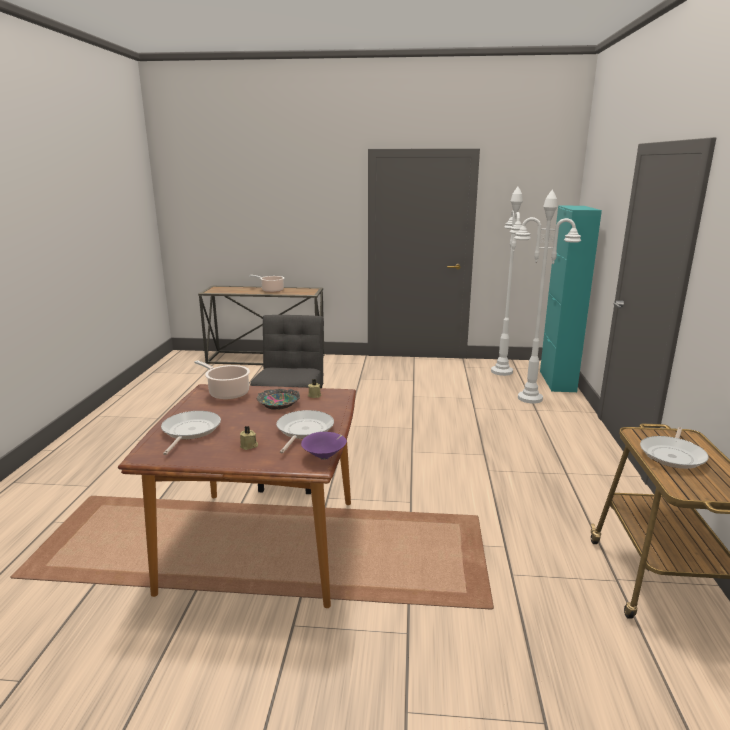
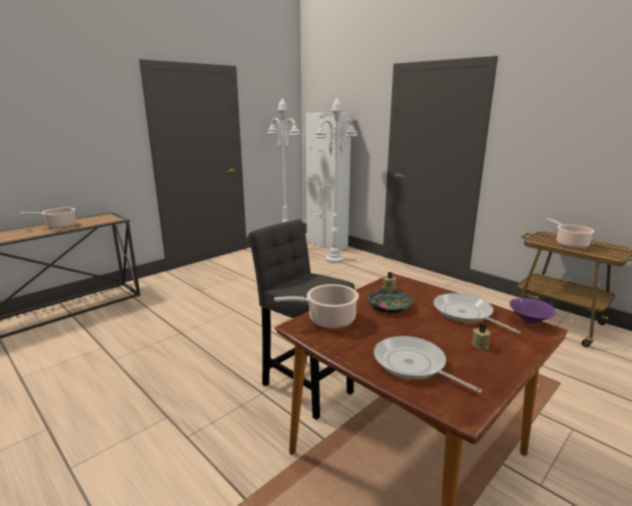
camera: 50 degrees left, 0 degrees up
(557, 381) = (327, 244): turquoise cabinet -> white cabinet
(673, 455) = (570, 244): frying pan -> cooking pot

